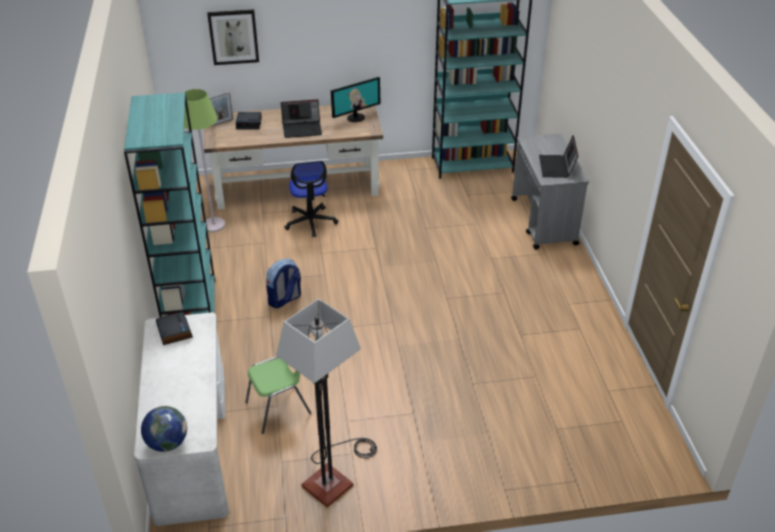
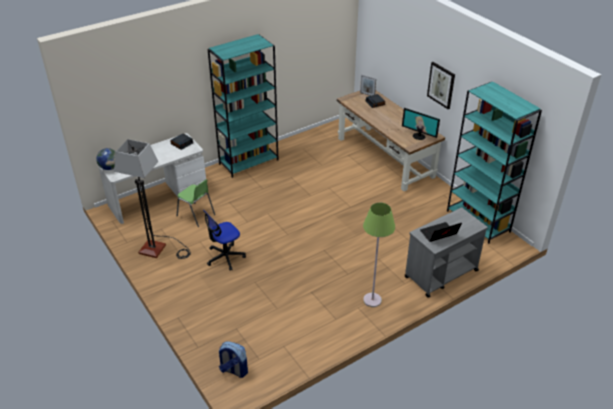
camera: 65 degrees right, 0 degrees up
(213, 225) = (323, 143): green floor lamp -> green floor lamp (372, 300)
(233, 36) = (390, 48): picture -> picture (441, 85)
(284, 300) = (279, 188): backpack -> backpack (233, 370)
(302, 129) = (387, 122): laptop -> none
(310, 222) = (354, 174): office chair -> office chair (225, 257)

